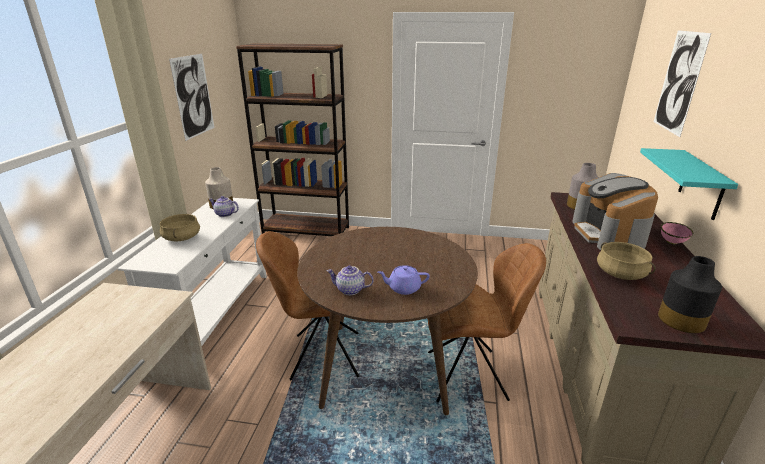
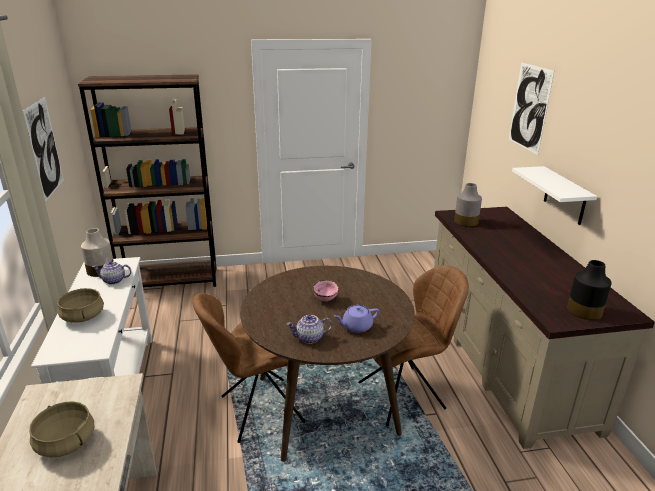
camera: 20 degrees left, 0 degrees up
(608, 234) = (501, 246): coffee machine -> none
(621, 273) = (527, 280): beige cooking pot -> beige cooking pot (66, 442)
(672, 242) = (549, 245): pink bowl -> pink bowl (326, 299)
(702, 185) = (565, 196): turquoise shelf -> white shelf

